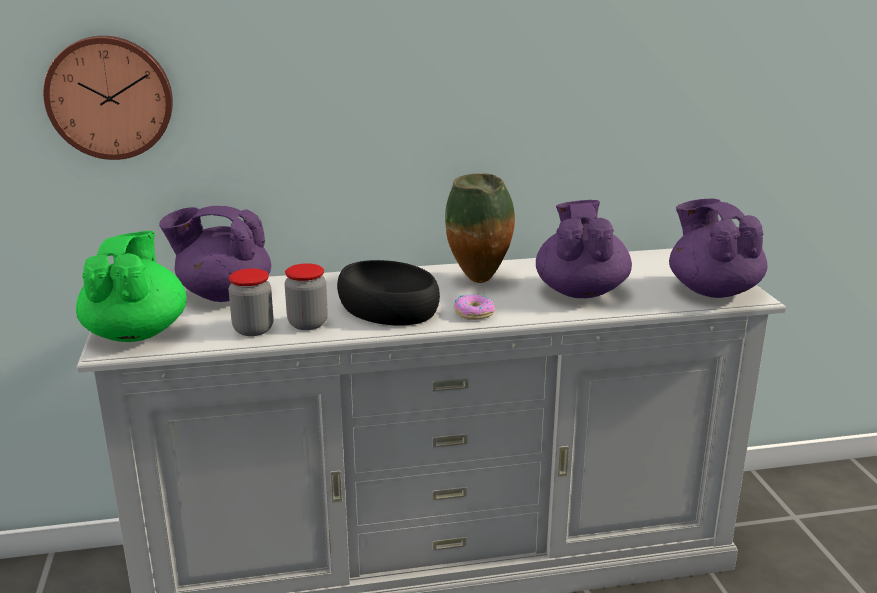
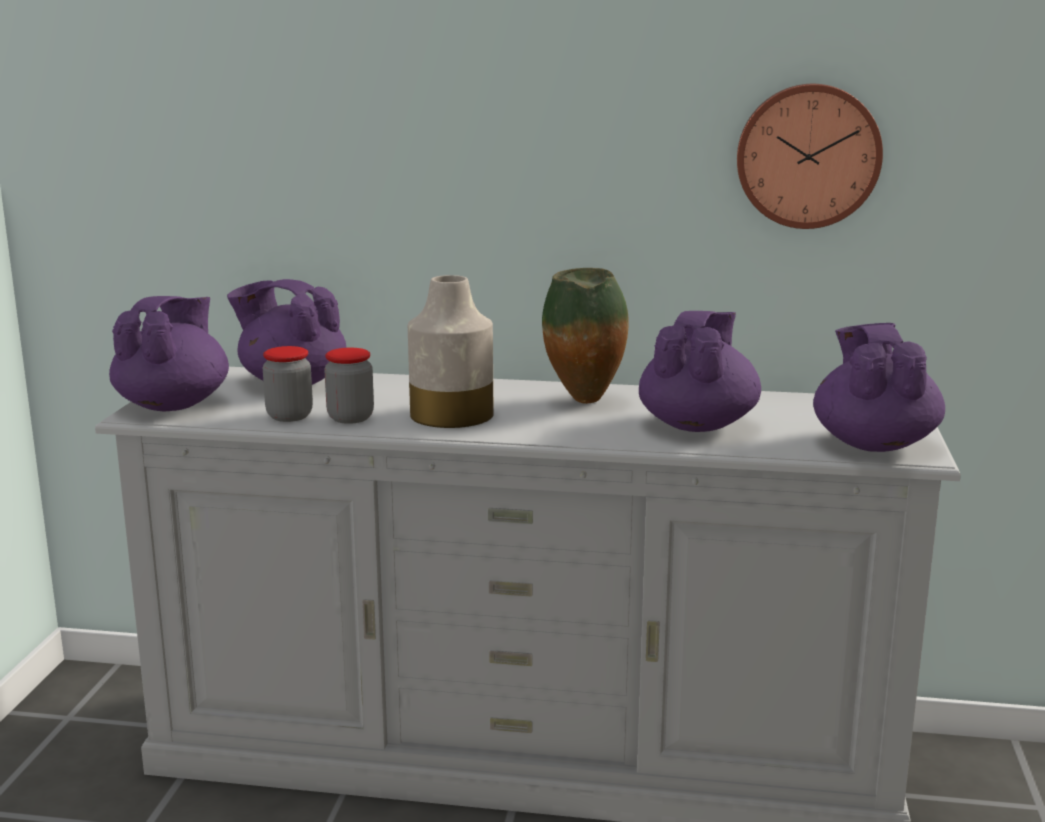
camera: 20 degrees right, 5 degrees down
(110, 97) = (202, 154): wall clock -> wall clock (808, 156)
(137, 332) = (174, 405): green teapot -> purple teapot
(386, 308) = (450, 414): black bowl -> beige vase
(474, 313) = (544, 430): donut -> none

